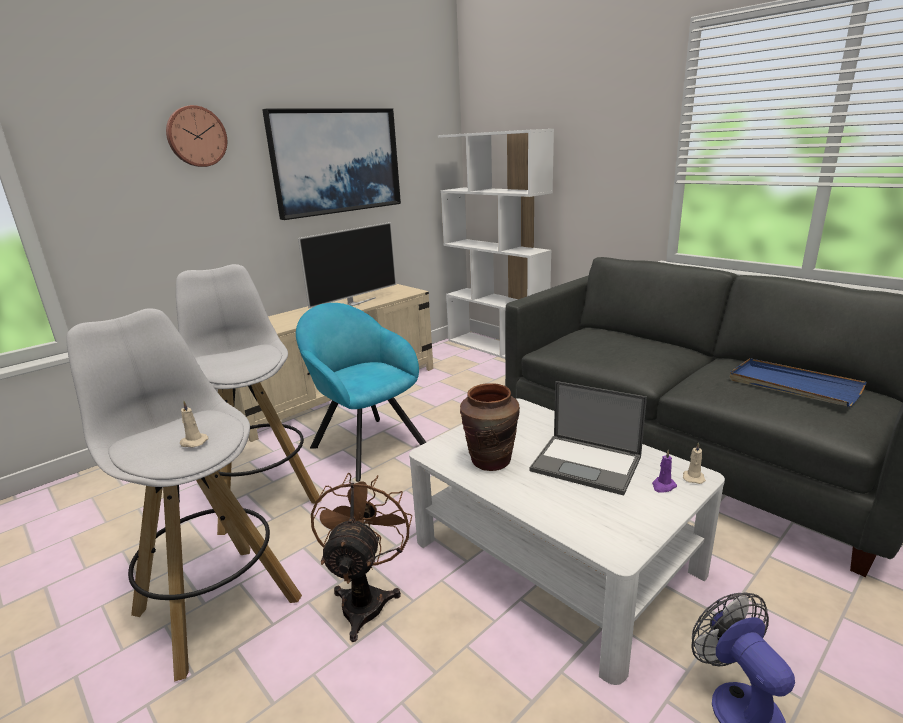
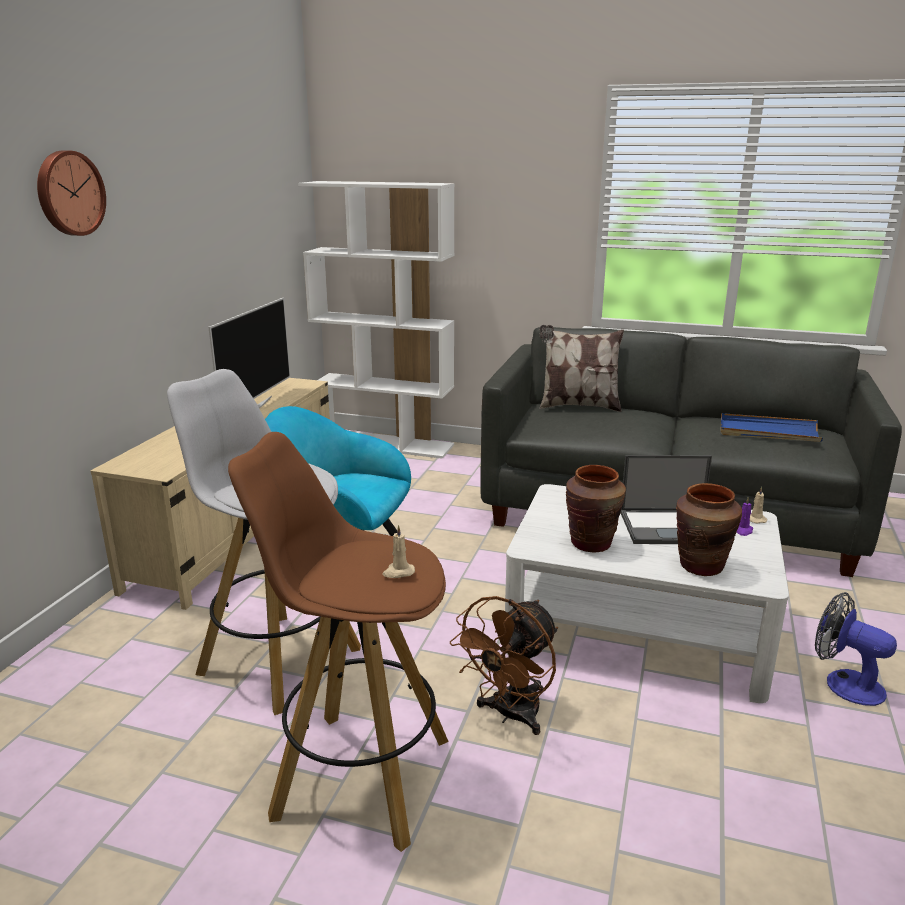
camera: 30 degrees left, 0 degrees up
(216, 604) = (359, 776): white stool -> brown stool
(336, 161) = (206, 220): picture -> none
(366, 598) = (510, 715): brown fan -> brown fan turned 120 degrees counterclockwise
(570, 511) = (701, 566): none -> brown vase
(614, 333) = (578, 406): none -> pillow

